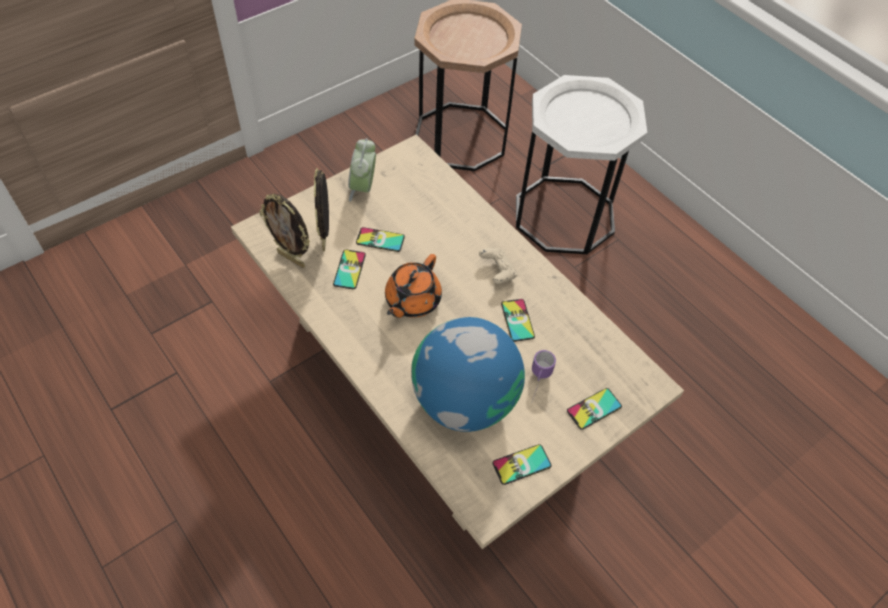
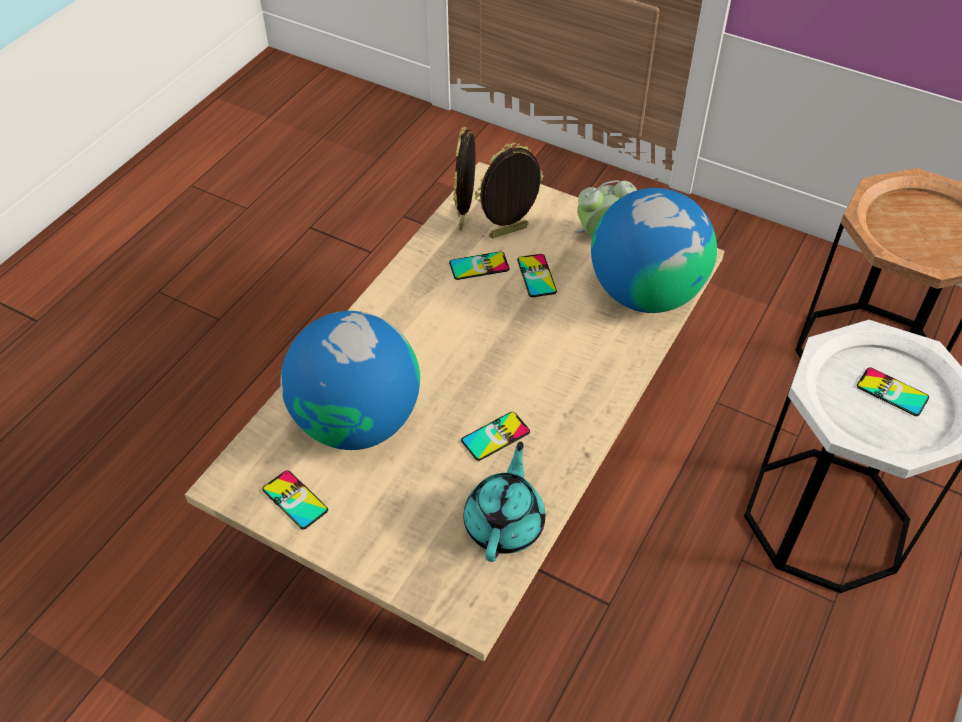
camera: 70 degrees right, 5 degrees down
(412, 300) = (467, 331): orange teapot -> none
(431, 188) = (645, 292): none -> globe
(497, 271) = (558, 394): beige game controller -> none
(537, 383) = (413, 483): mug -> none
(591, 342) = (505, 523): none -> turquoise teapot
(594, 409) = (404, 553): phone -> phone (892, 392)

